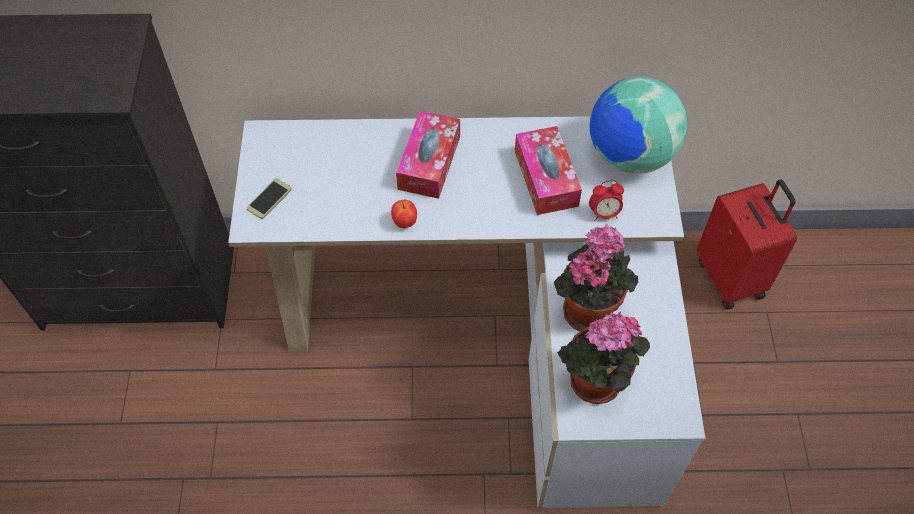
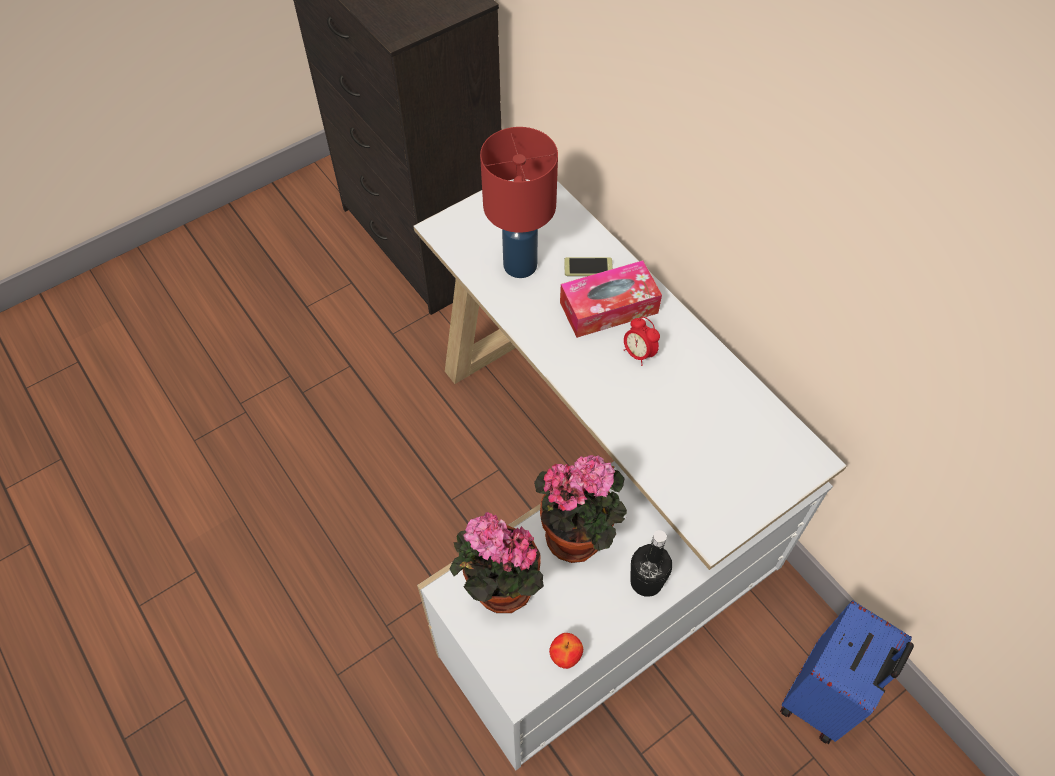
camera: 55 degrees right, 0 degrees up
(269, 199) = (475, 224): phone -> phone (588, 267)
(337, 193) = (519, 264): none -> red table lamp
(404, 222) = (530, 328): apple -> apple (565, 656)
(546, 178) = (673, 407): tissue box -> none
(604, 214) = (675, 479): alarm clock -> alarm clock (638, 354)
(629, 155) = (766, 462): globe -> none
(652, 289) = (646, 581): none -> black bottle
(731, 277) = (823, 696): red suitcase -> blue suitcase

